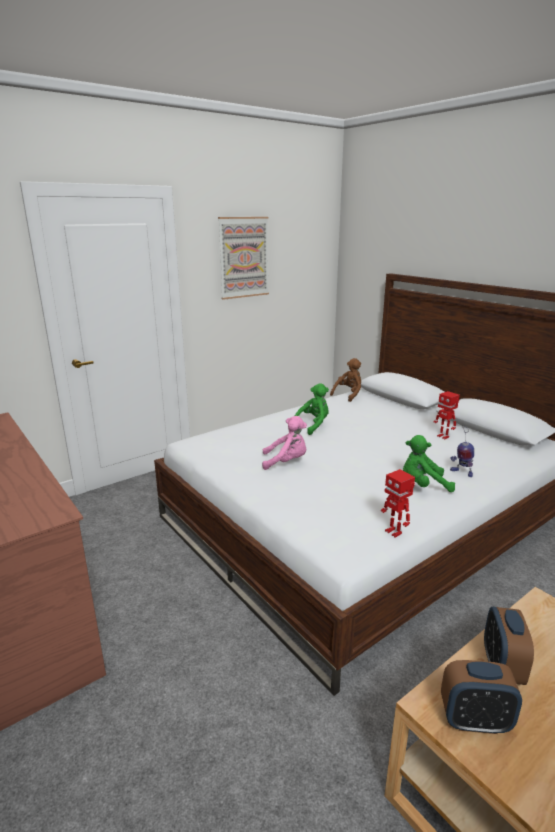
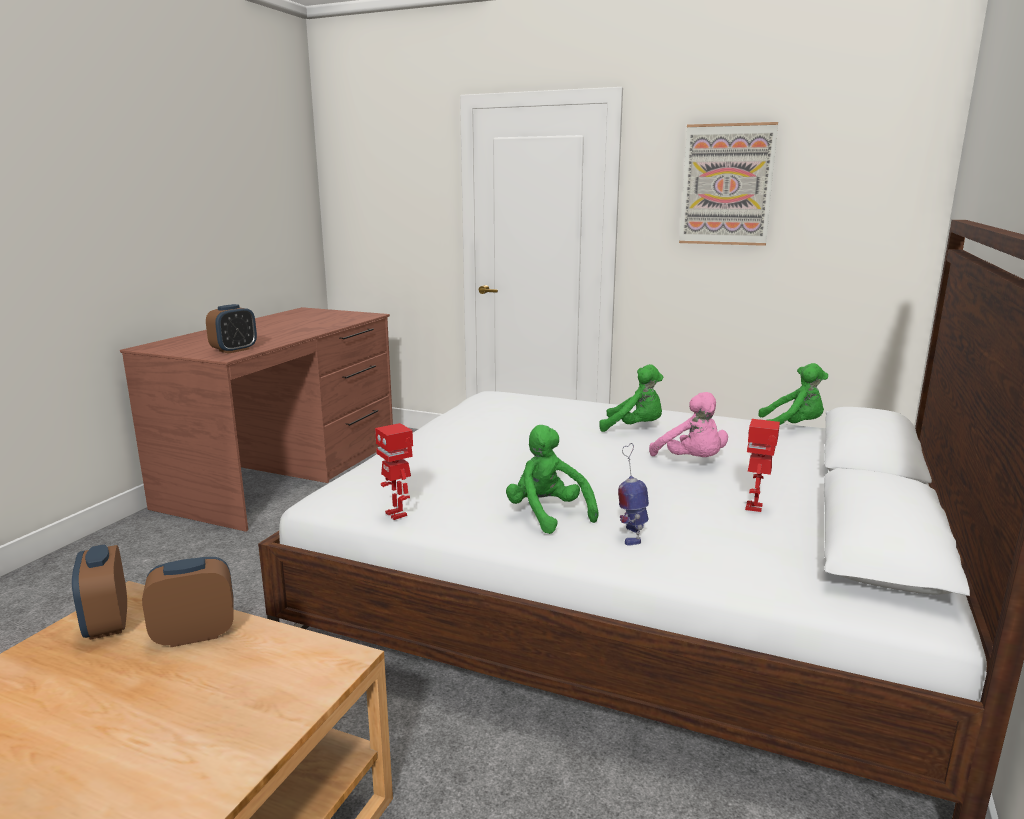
camera: 60 degrees right, 5 degrees down
(33, 505) = (234, 350): none -> alarm clock
(286, 462) = (507, 436): pink plush toy -> pink plush toy (691, 461)
(348, 395) = (793, 426): brown plush toy -> green plush toy
(394, 532) = (397, 514): toy robot -> toy robot turned 60 degrees counterclockwise

